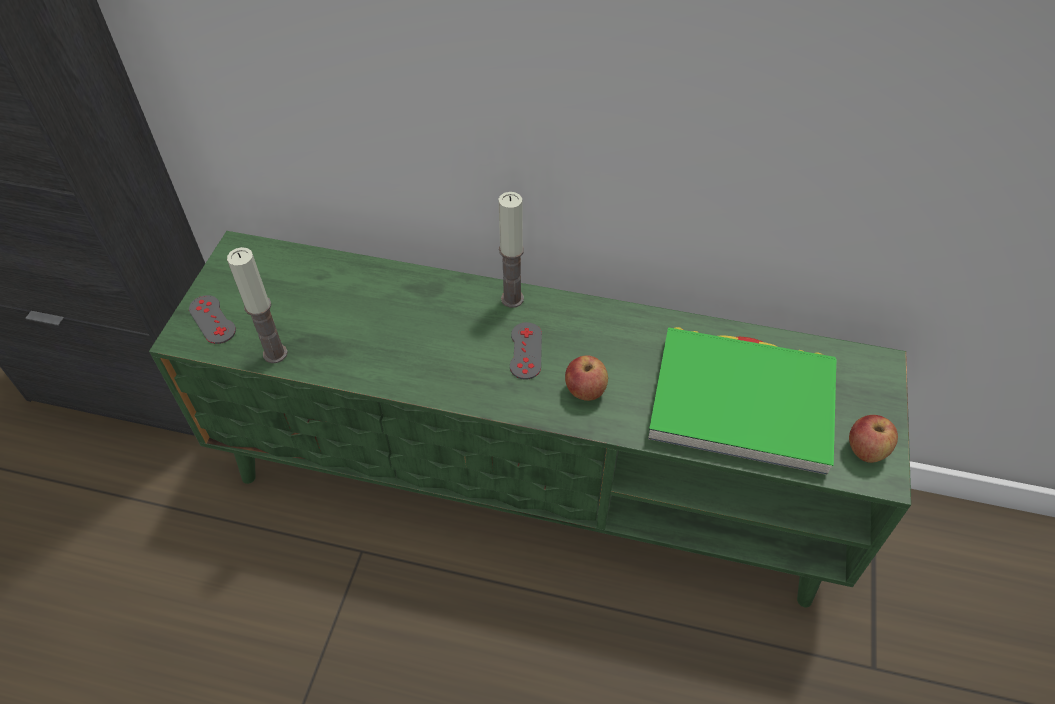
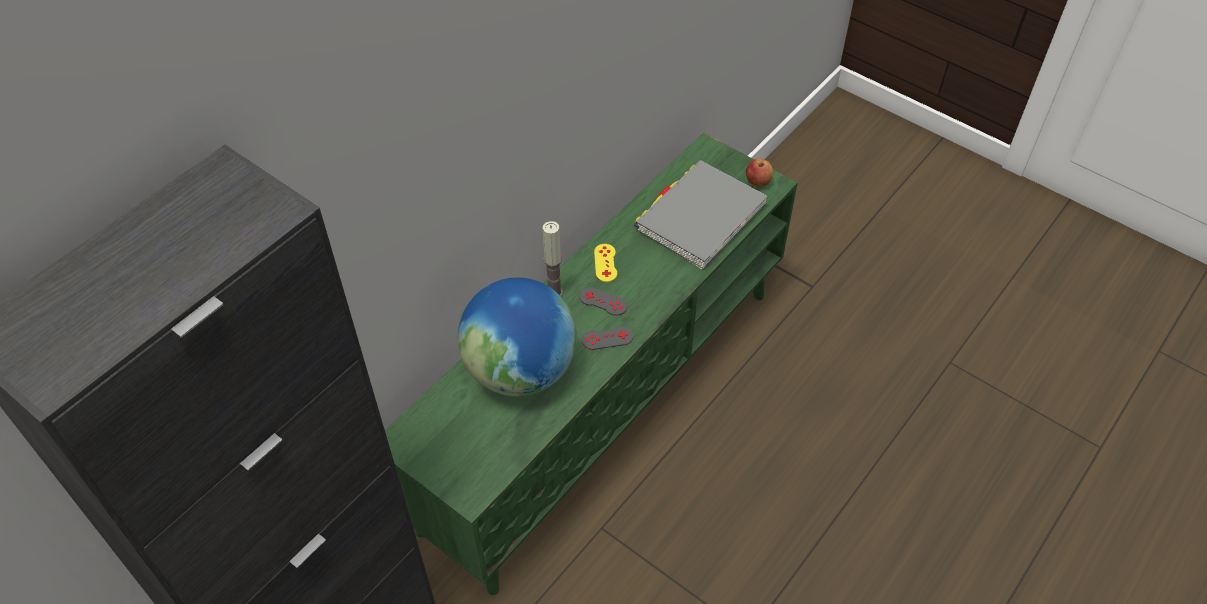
camera: 65 degrees left, 0 degrees up
(212, 319) = (465, 474): grey game controller -> grey game controller (607, 338)
(275, 353) = (523, 441): candle -> none
(379, 313) = (521, 370): none -> globe
(585, 391) = (651, 284): apple -> none
(590, 330) = (605, 263): none -> yellow game controller
(741, 404) = (700, 218): green book -> grey book

